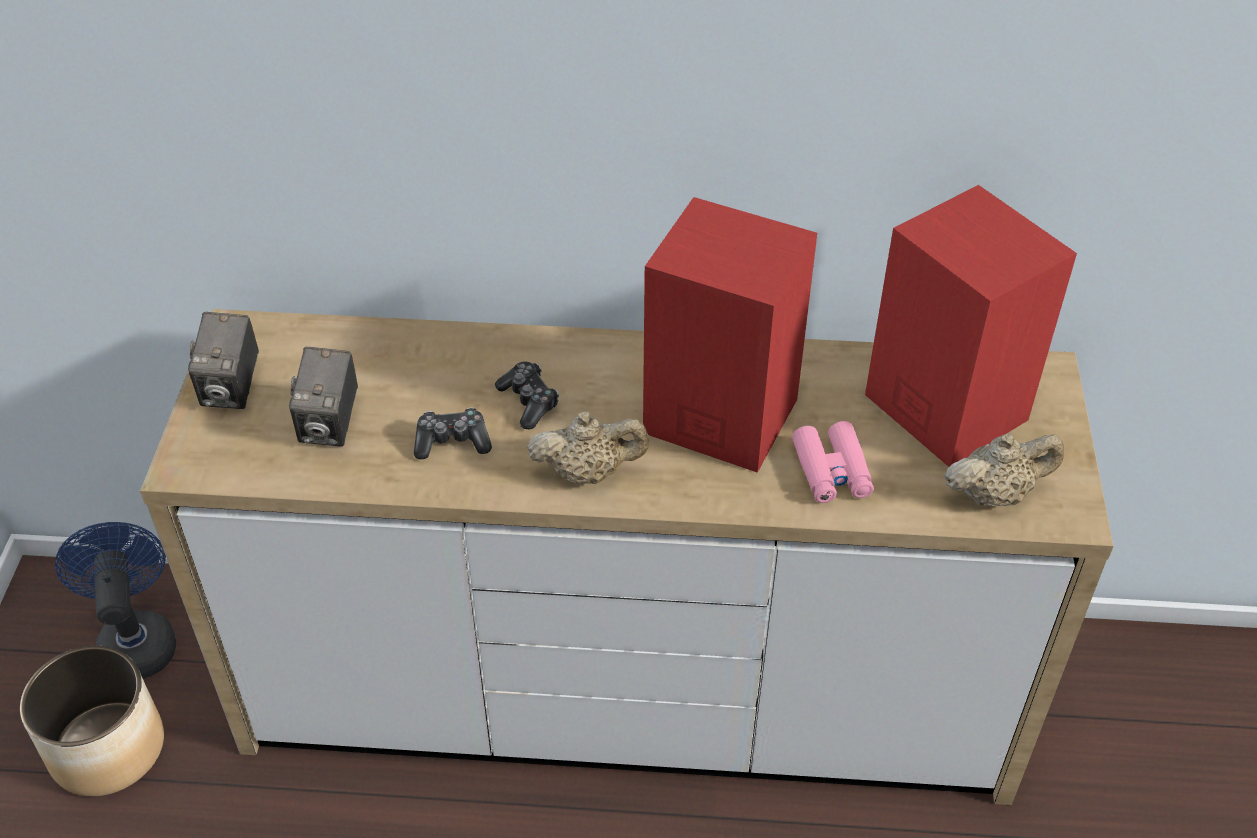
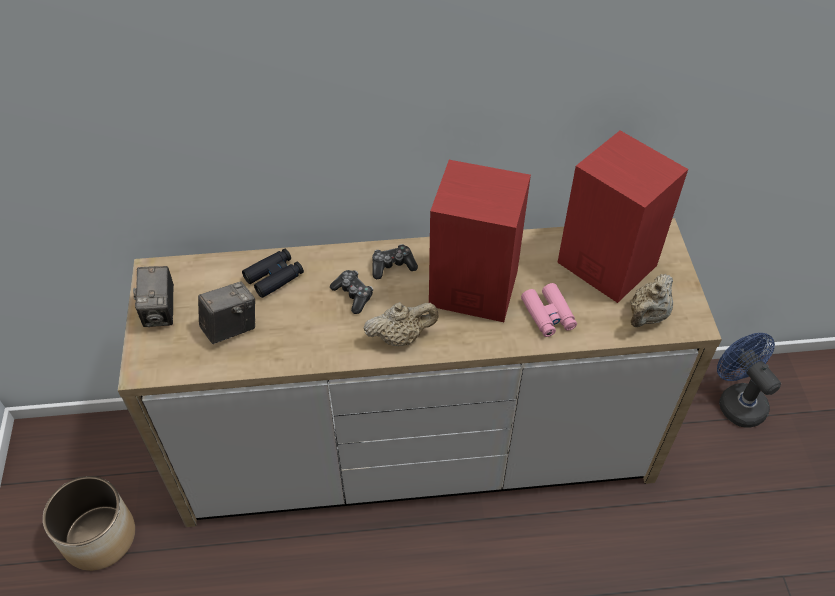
camera: 10 degrees left, 5 degrees up
(136, 639) = (102, 463): blue fan -> blue fan (736, 401)
(330, 424) = (231, 327): camera -> camera turned 120 degrees counterclockwise
(414, 360) = (274, 277): none -> black binoculars
(452, 441) = (311, 328): game controller -> game controller (392, 266)
(995, 494) = (647, 316): beige teapot -> beige teapot turned 150 degrees clockwise

